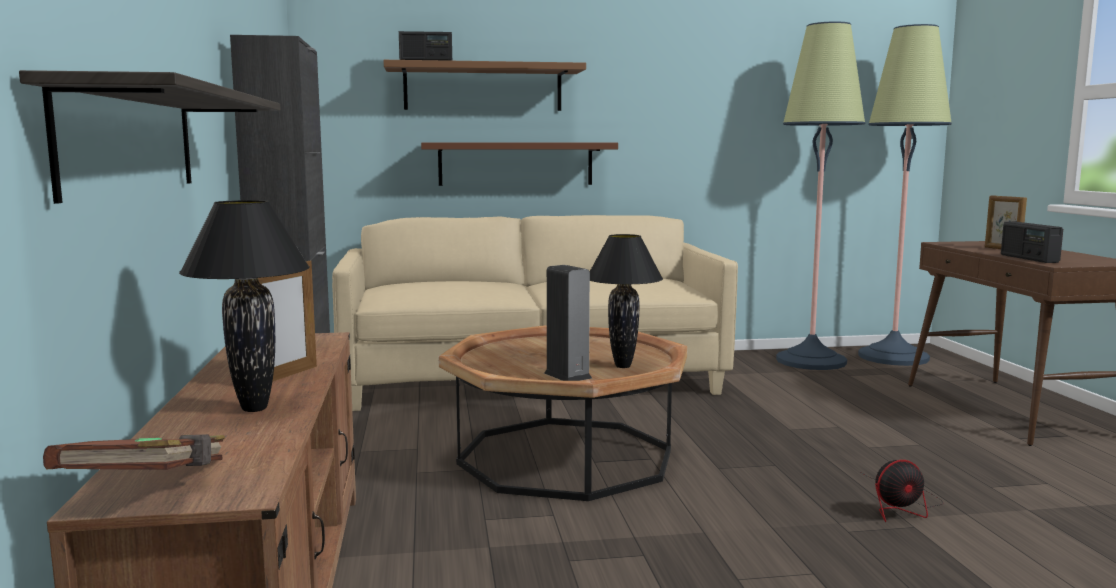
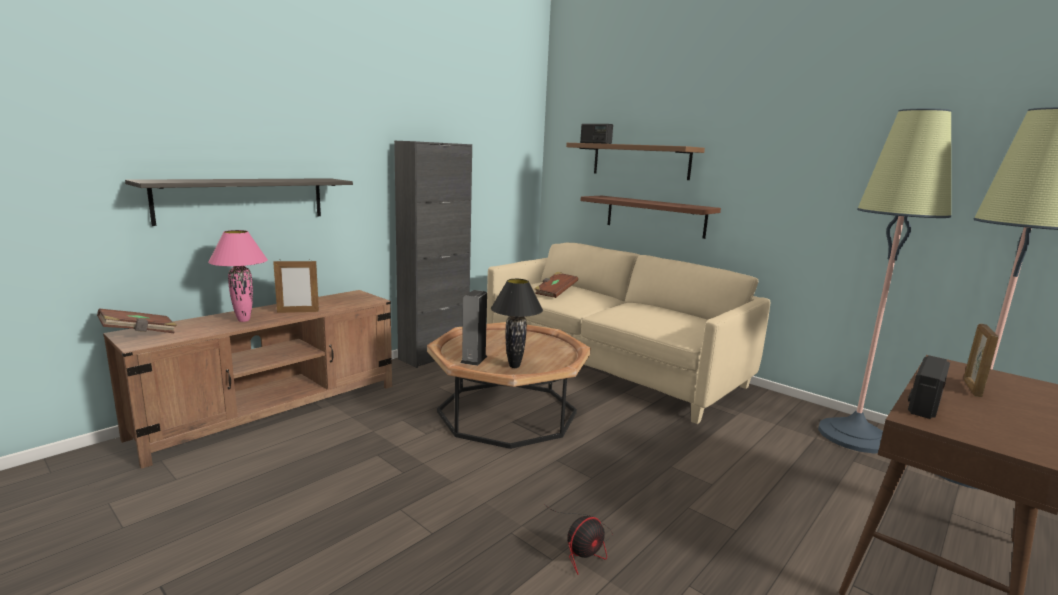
camera: 50 degrees right, 5 degrees up
(255, 408) = (244, 320): black table lamp -> pink table lamp
(450, 290) = (555, 293): none -> brown book
(901, 506) = (584, 546): fan -> fan turned 75 degrees counterclockwise

